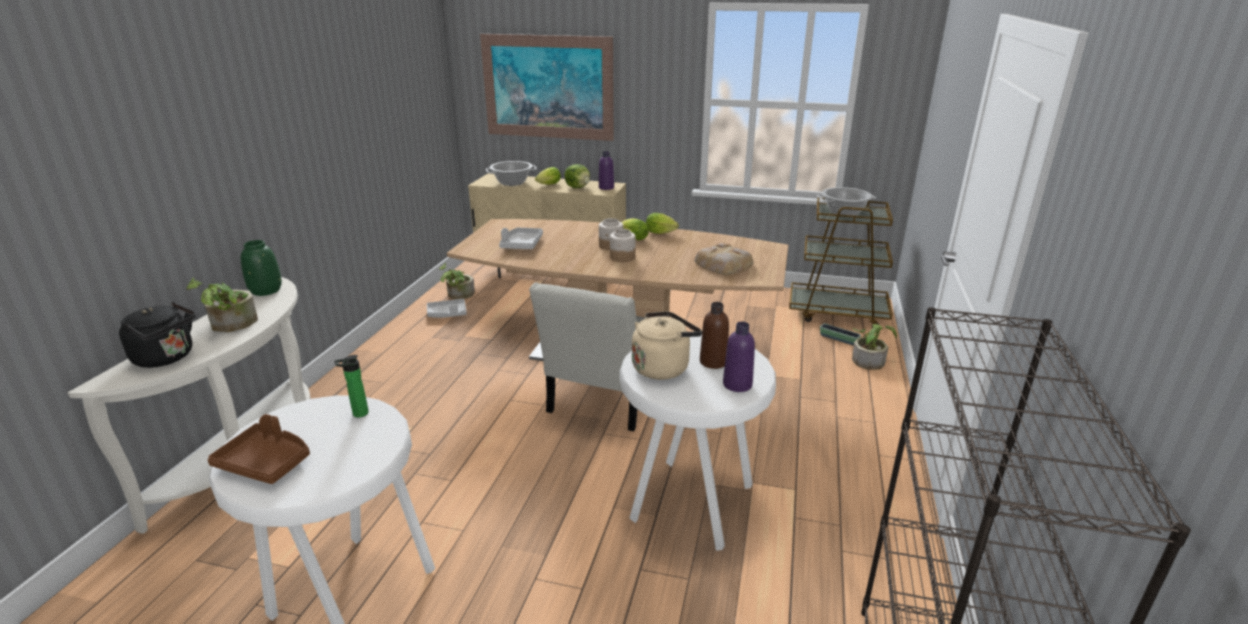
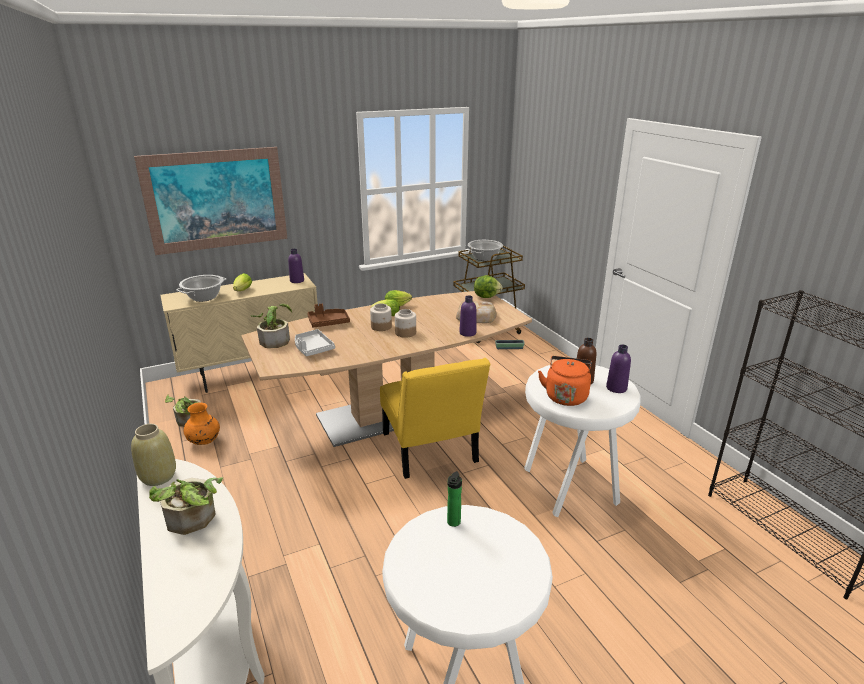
camera: 40 degrees left, 0 degrees up
(167, 358) = (192, 580): black kettle -> none
(265, 291) = (158, 477): green vase -> beige vase
(266, 462) = (461, 593): brown tray -> brown tray (328, 322)
(447, 314) = (204, 442): grey tray -> orange vase
(578, 187) = (273, 286): lettuce -> lettuce (486, 296)
(603, 401) = (430, 451): white chair -> yellow chair
(663, 367) = (566, 396): beige kettle -> orange kettle
(682, 276) = (467, 333): none -> purple bottle
(869, 359) = (540, 354): potted plant -> potted plant (275, 339)

